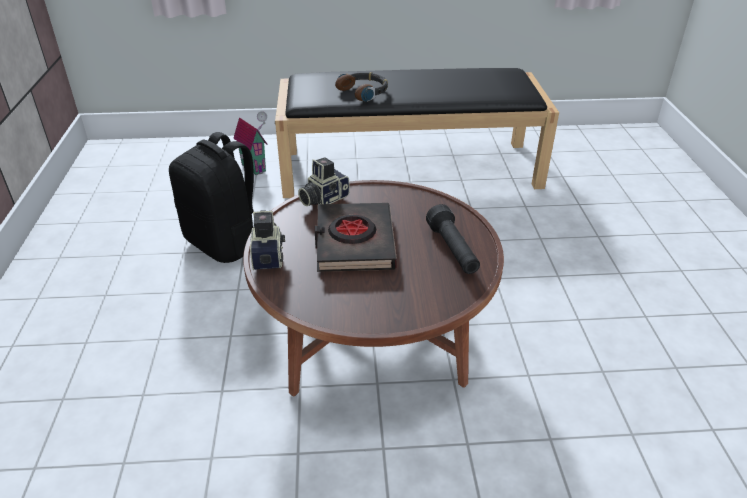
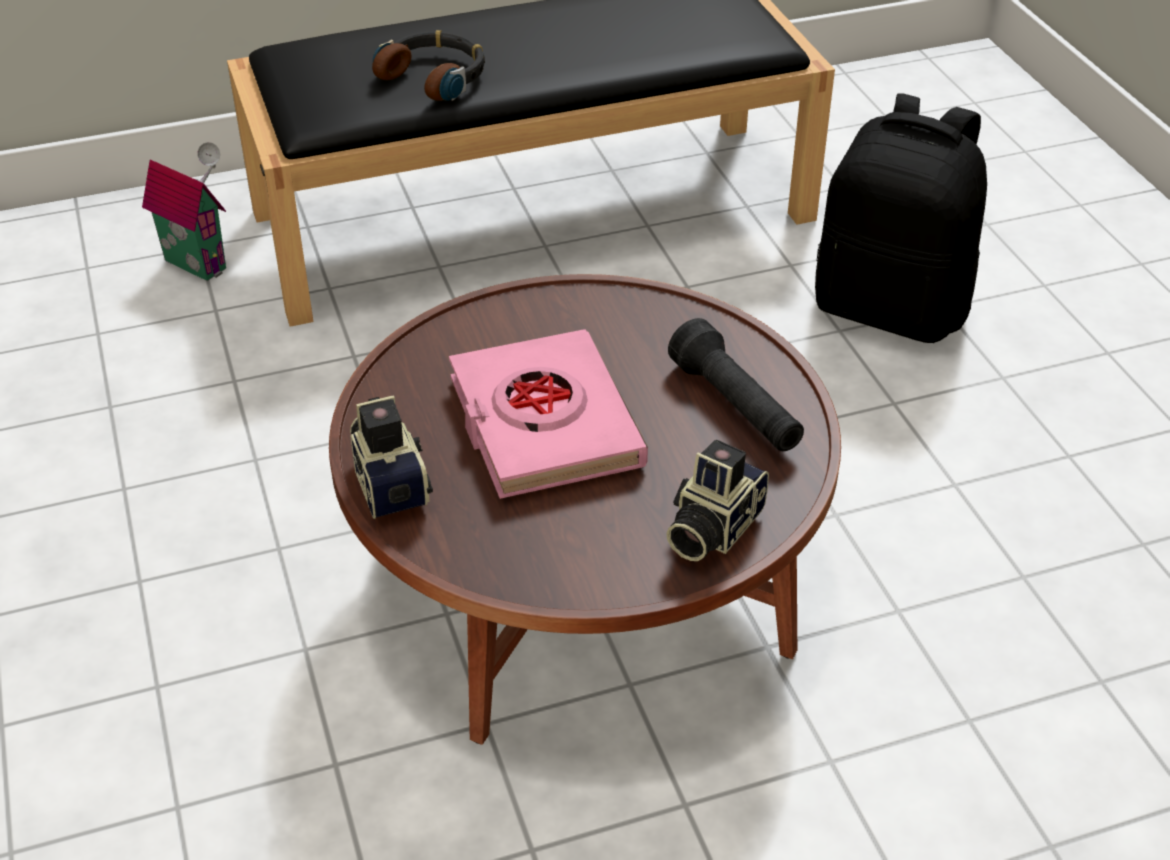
camera: 15 degrees left, 5 degrees up
(225, 243) = (208, 451): black backpack -> black backpack (891, 308)
(323, 198) = (443, 337): camera -> camera (710, 527)
(354, 243) = (544, 424): black book -> pink book

